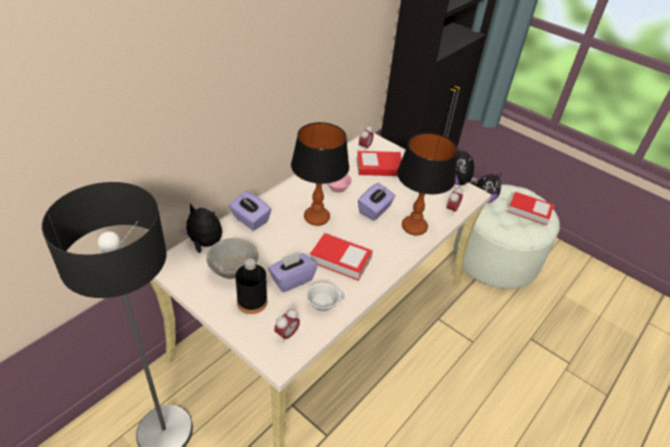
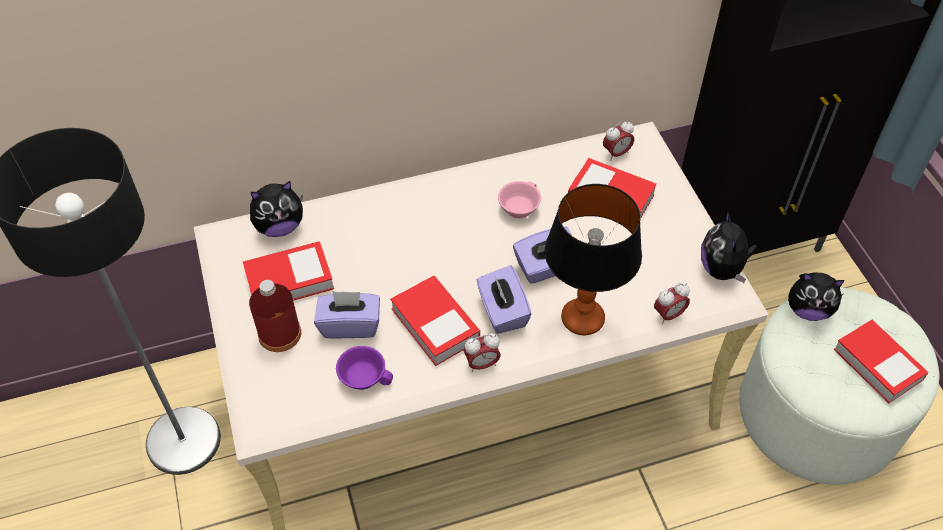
camera: 35 degrees right, 10 degrees up
(204, 244) = (279, 227): plush toy -> plush toy turned 105 degrees clockwise
(234, 270) = (289, 280): grey bowl -> book
(250, 219) = (360, 213): purple tissue box -> purple tissue box (502, 312)
(252, 302) = (280, 334): black bottle -> red bottle
(287, 334) = (288, 398): alarm clock -> alarm clock (482, 364)
(316, 218) = (451, 246): table lamp -> none
(323, 303) = (364, 376): white cup -> purple cup

